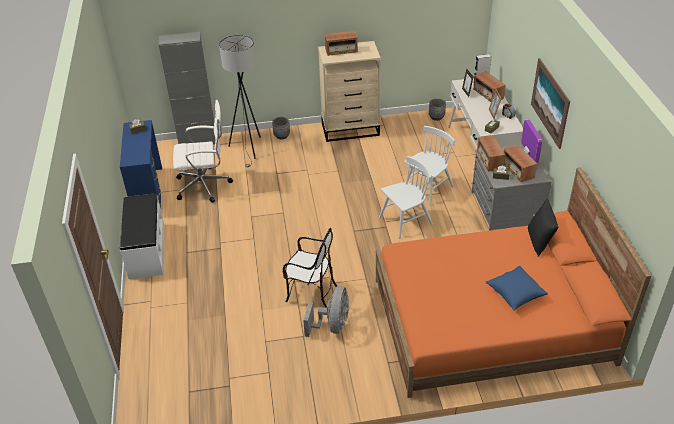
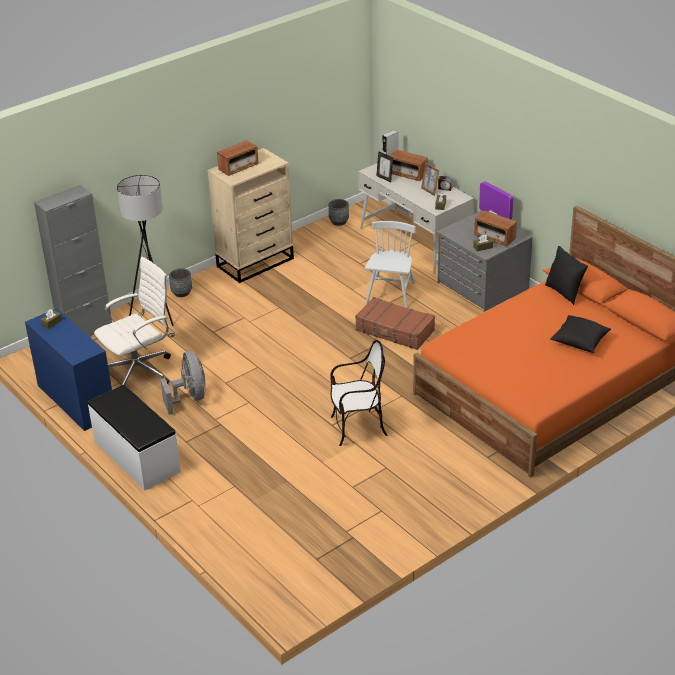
camera: 30 degrees left, 5 degrees down
(332, 325) = (406, 448): grey fan -> grey fan (189, 398)
(405, 221) = (395, 331): white chair -> brown suitcase
(489, 160) = (460, 236): radio -> none
(515, 294) = (579, 342): blue pillow -> black pillow
(550, 102) = (508, 155): picture -> none

